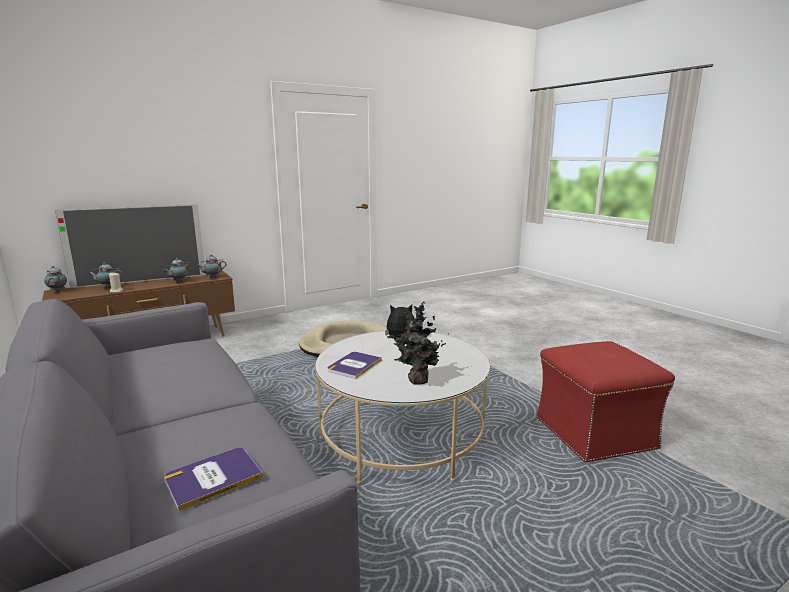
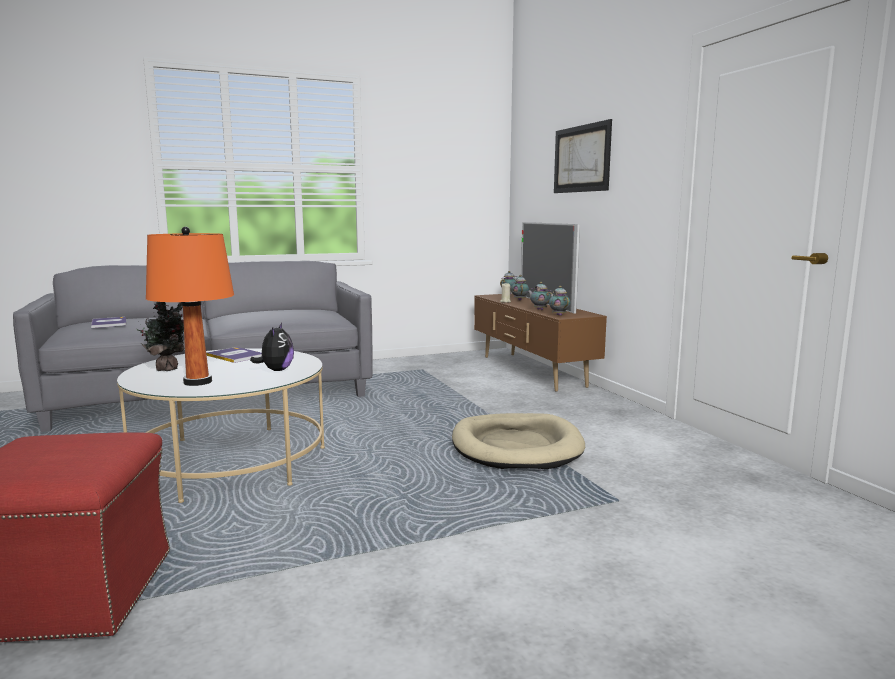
camera: 100 degrees right, 5 degrees down
(153, 147) = (581, 159): none -> picture
(449, 358) = (197, 382): none -> orange table lamp

